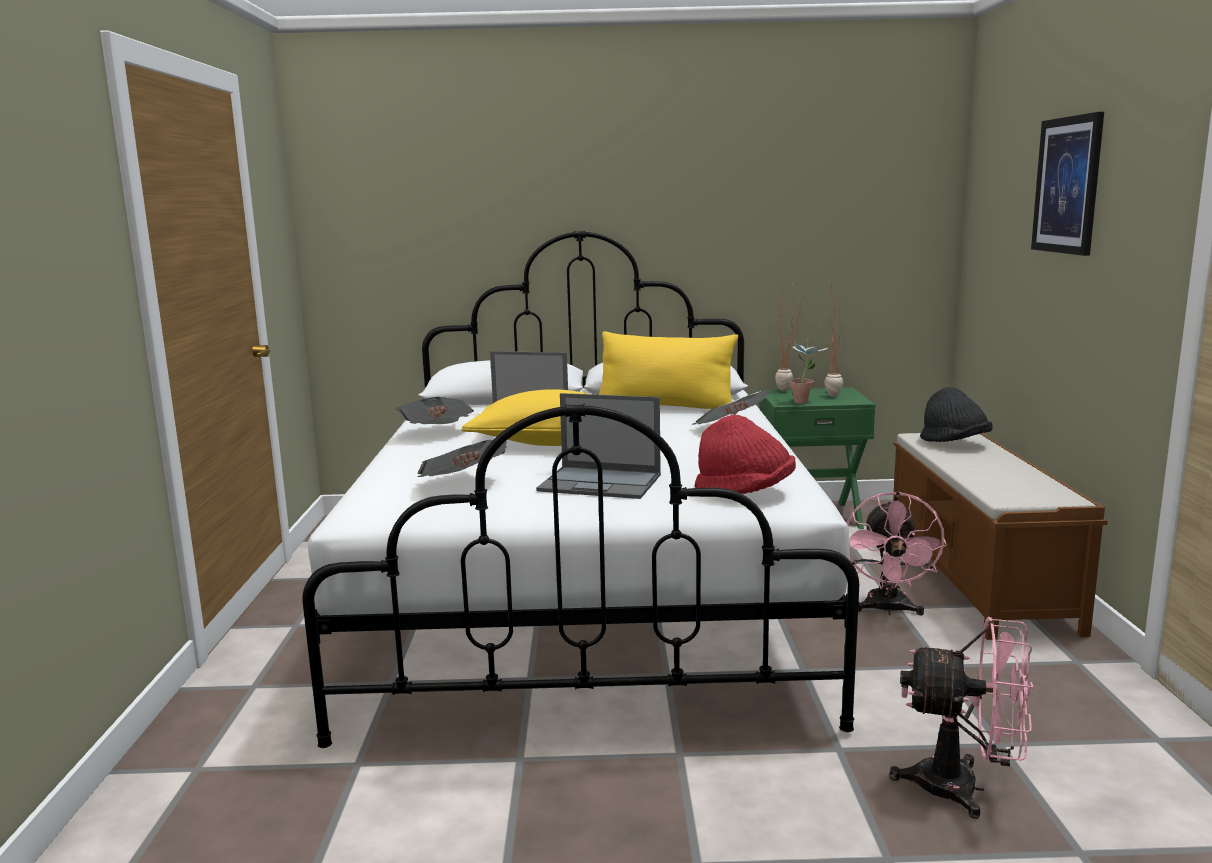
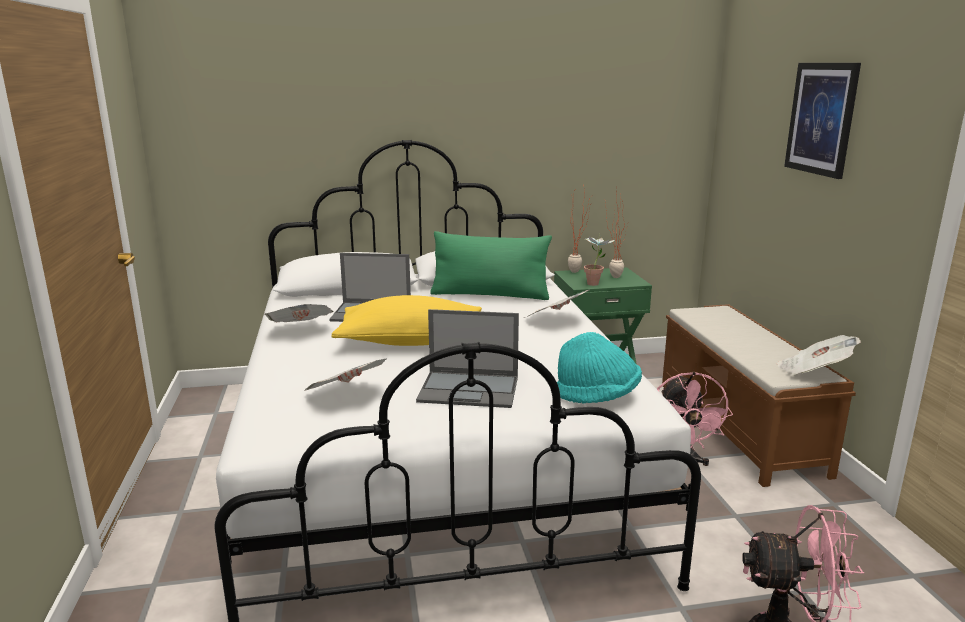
camera: 10 degrees left, 5 degrees up
(665, 406) = (490, 295): yellow pillow -> green pillow
(745, 492) = (597, 396): red hat -> turquoise hat
(954, 444) = (717, 319): black hat -> none
(1054, 496) = (813, 372): none -> newspaper

